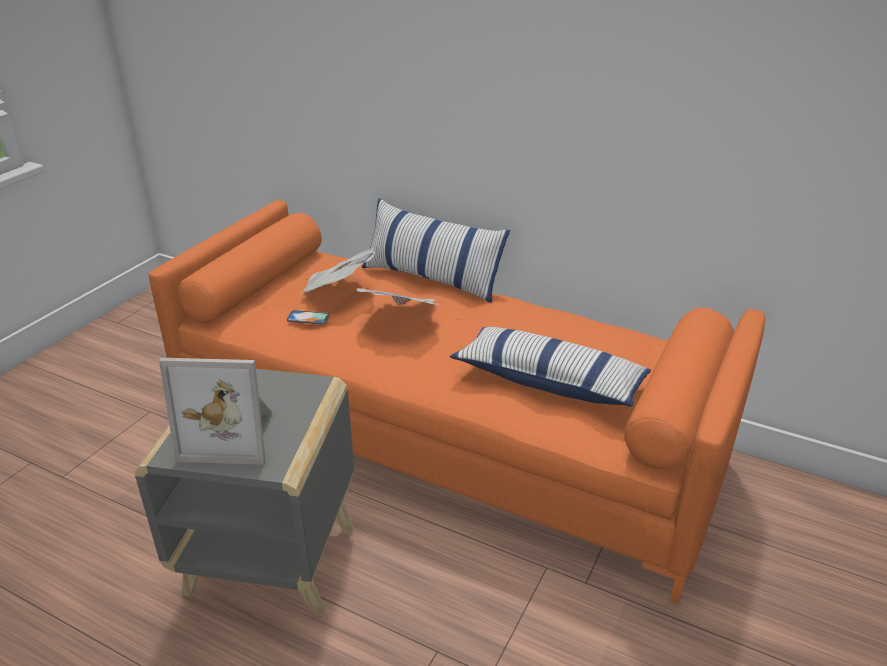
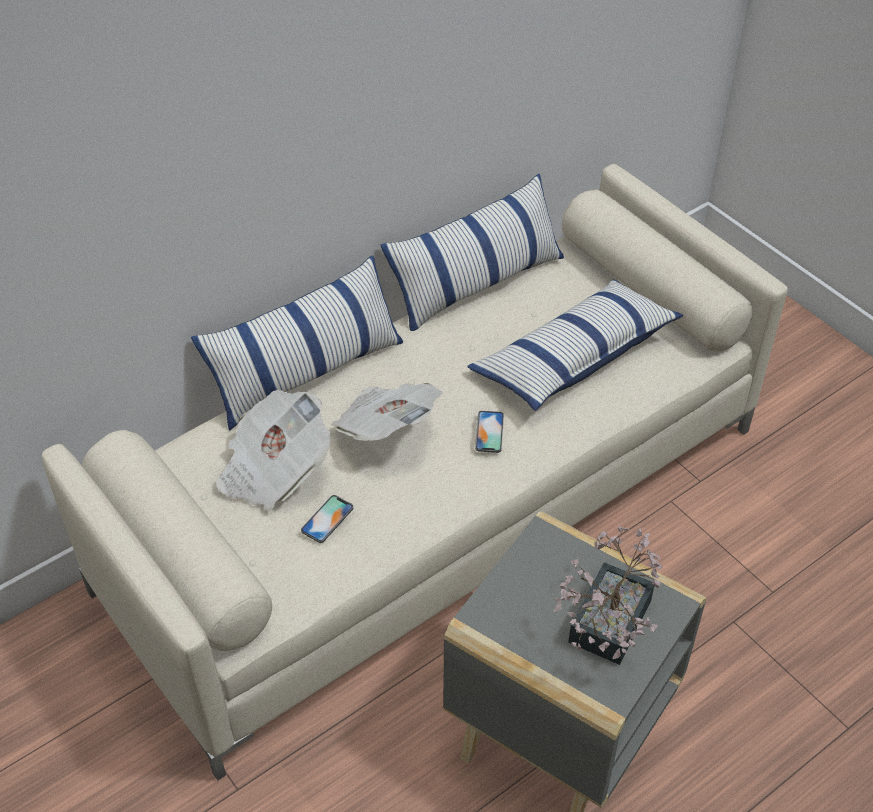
camera: 65 degrees left, 15 degrees up
(231, 435) = (604, 629): picture frame -> potted plant
(432, 359) = (489, 432): none -> phone
(444, 433) = (437, 505): orange sofa -> beige sofa
(583, 317) = (476, 283): none -> pillow

